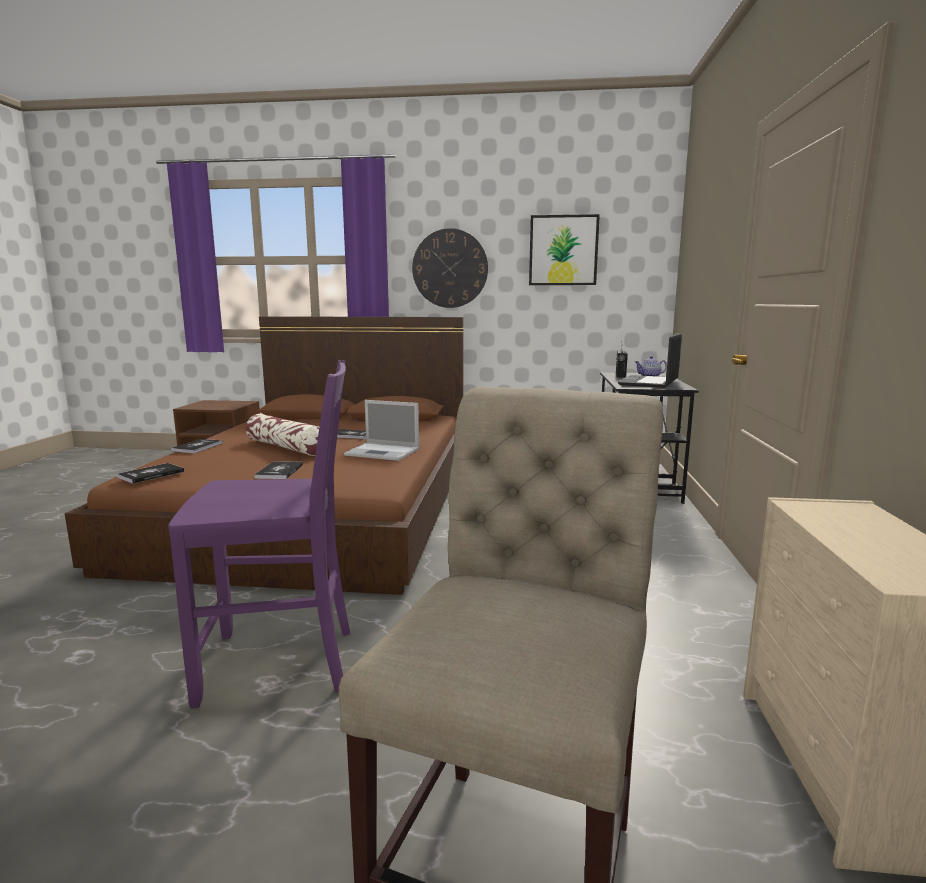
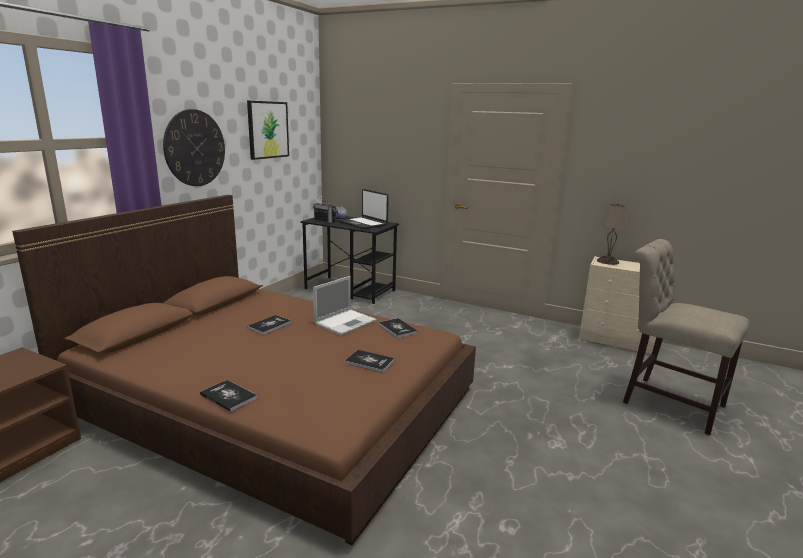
camera: 70 degrees left, 5 degrees up
(151, 474) = (336, 417): book -> book (397, 329)
(282, 664) = (538, 438): purple chair -> none
(286, 447) = (287, 353): pillow -> none
(843, 512) = (608, 261): none -> beige table lamp

